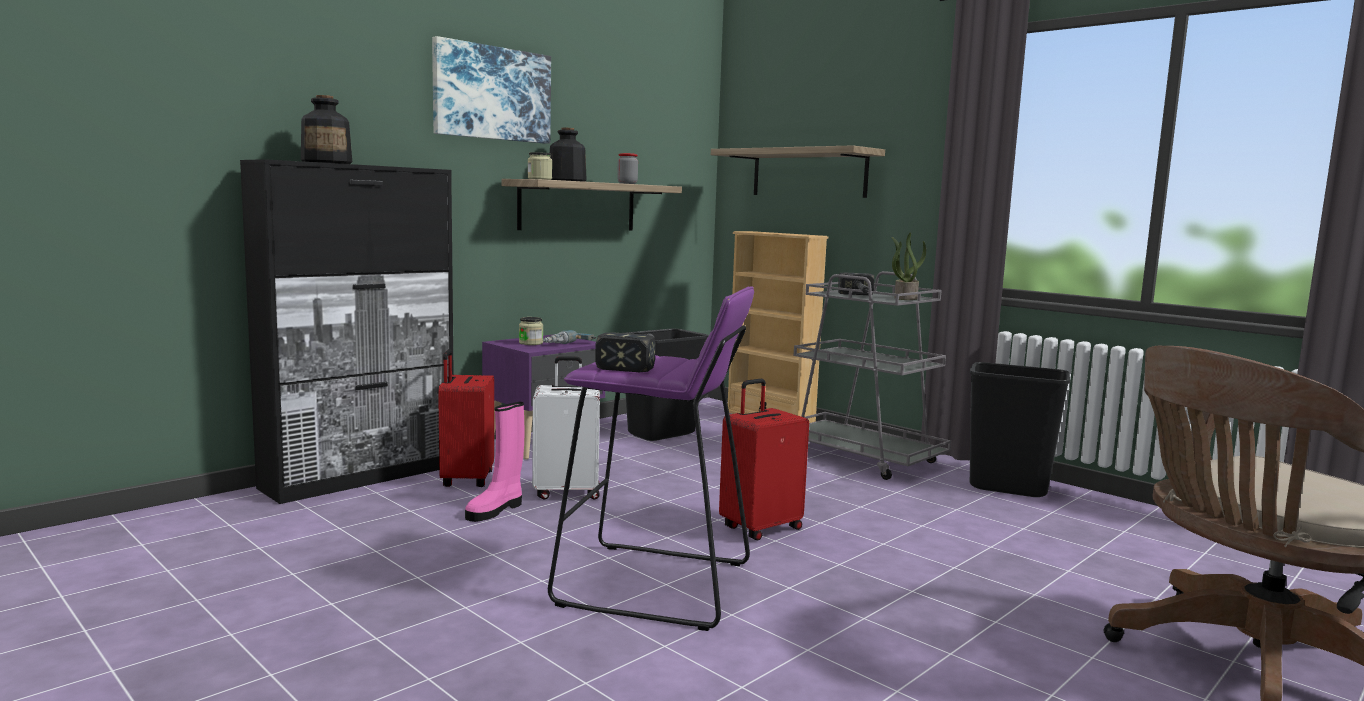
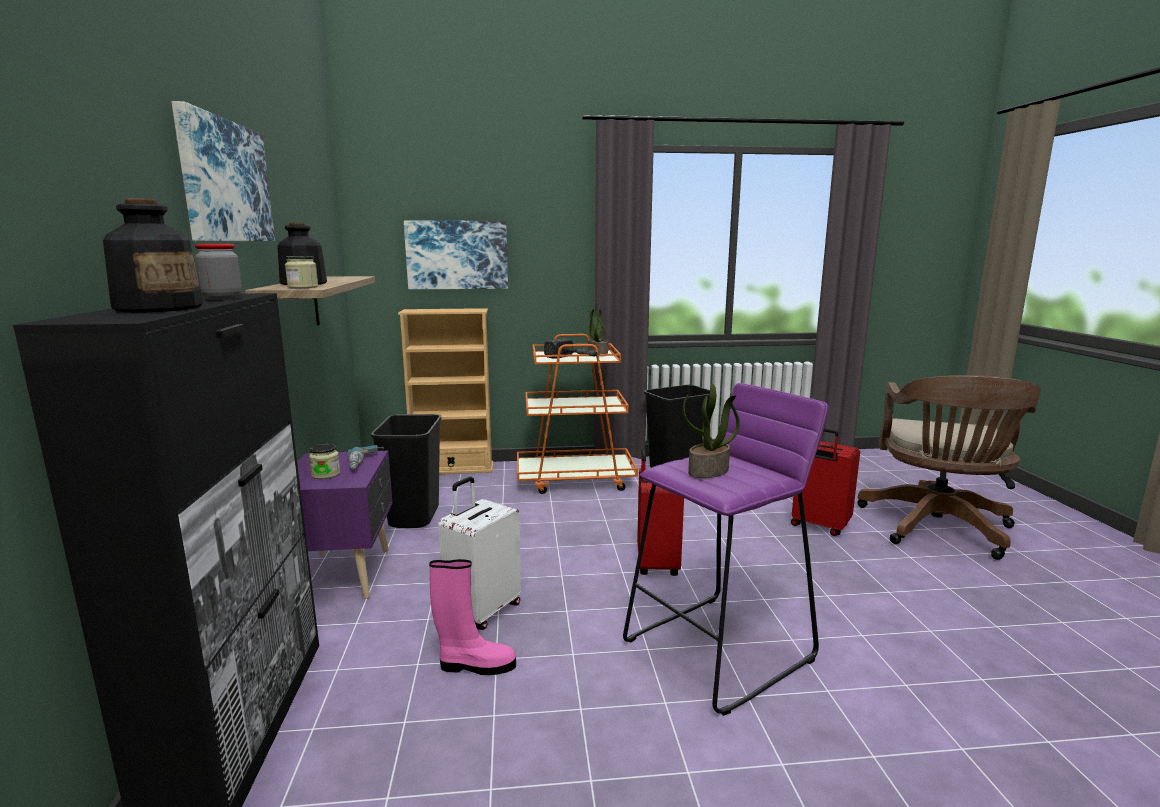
camera: 50 degrees left, 5 degrees up
(466, 480) = (368, 653): red suitcase -> red suitcase (819, 526)
(496, 510) = (475, 665): pink boot -> pink boot turned 75 degrees counterclockwise
(627, 183) = (340, 279): jar -> jar (222, 298)
(637, 361) = (708, 471): hammer -> potted plant
(808, 173) = (457, 255): shelf -> picture
(862, 458) = (575, 479): grey cart -> orange cart

